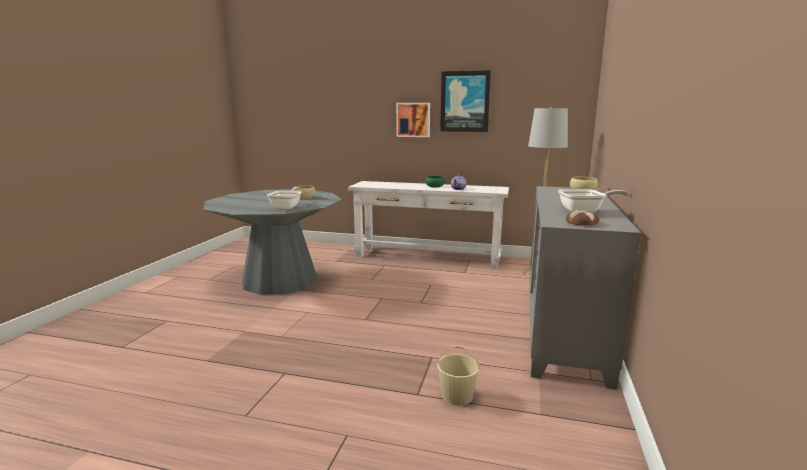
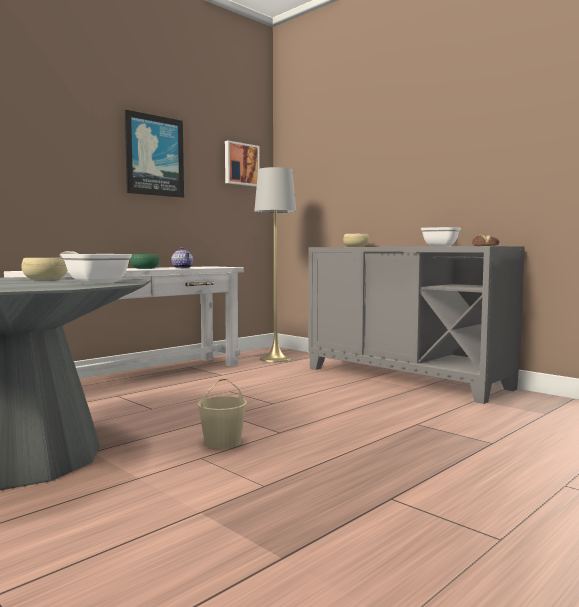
camera: 60 degrees left, 10 degrees down
(413, 120) = (86, 173): picture -> picture (241, 164)
(457, 395) = (502, 430): beige bucket -> beige bucket (223, 442)

